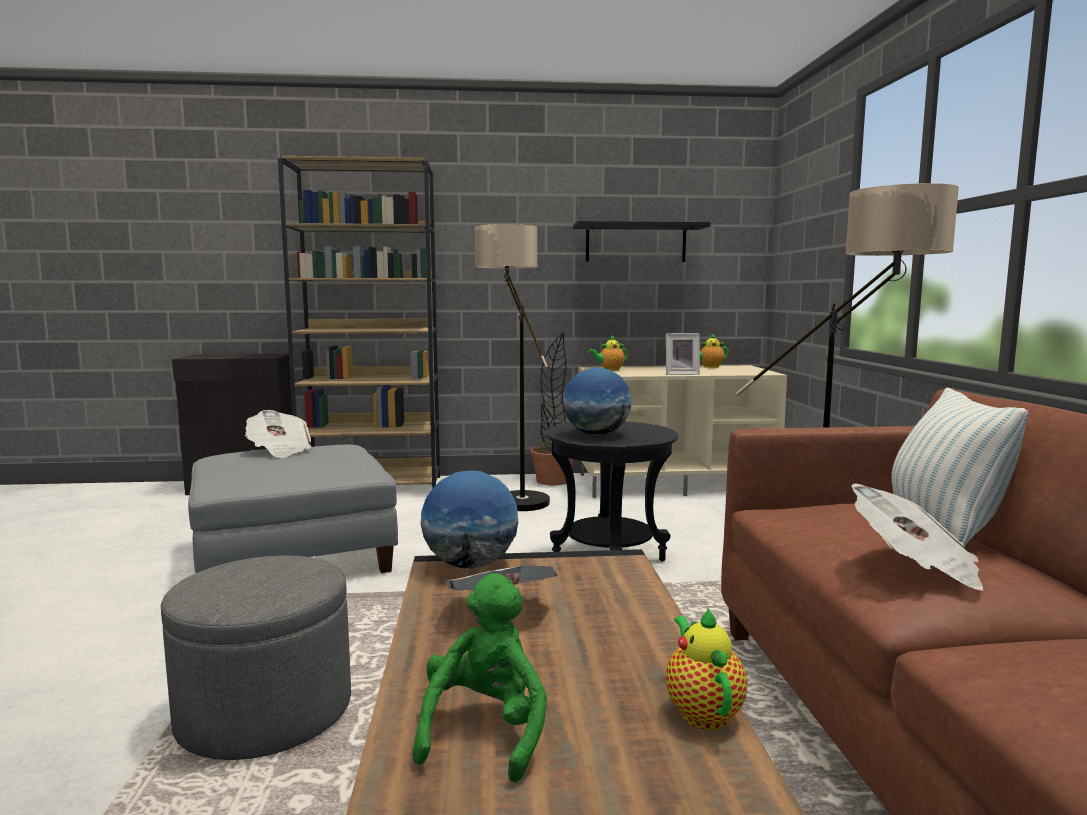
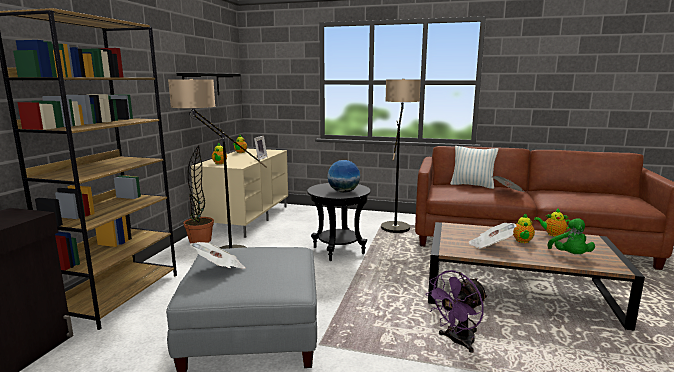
camera: 70 degrees left, 5 degrees up
(265, 712) = (457, 342): grey ottoman -> purple fan
(471, 565) = (446, 246): globe -> none
(485, 731) = (570, 256): green plush toy -> green plush toy turned 120 degrees counterclockwise
(575, 652) = (522, 241): none -> teapot

